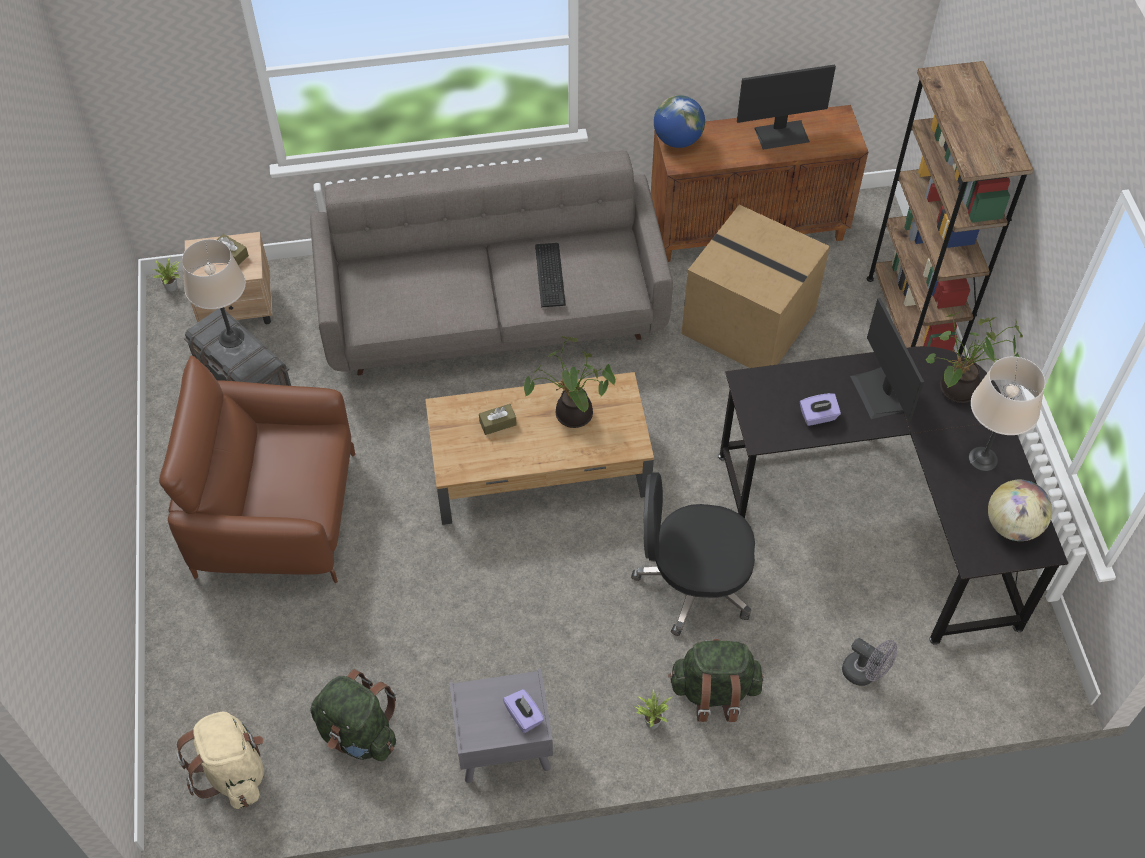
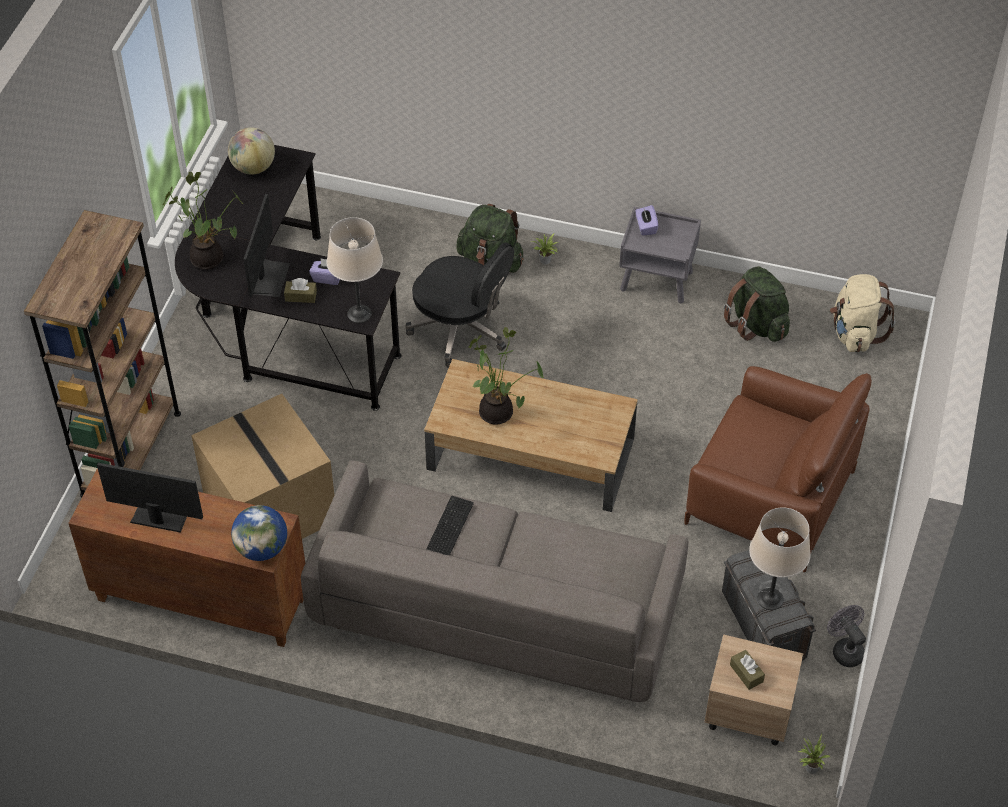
camera: 155 degrees left, 5 degrees down
(498, 423) = (563, 429): brown tissue box -> brown tissue box (301, 296)
(864, 673) = (380, 236): grey fan -> grey fan (845, 649)
(982, 459) = (234, 211): beige table lamp -> beige table lamp (359, 314)

